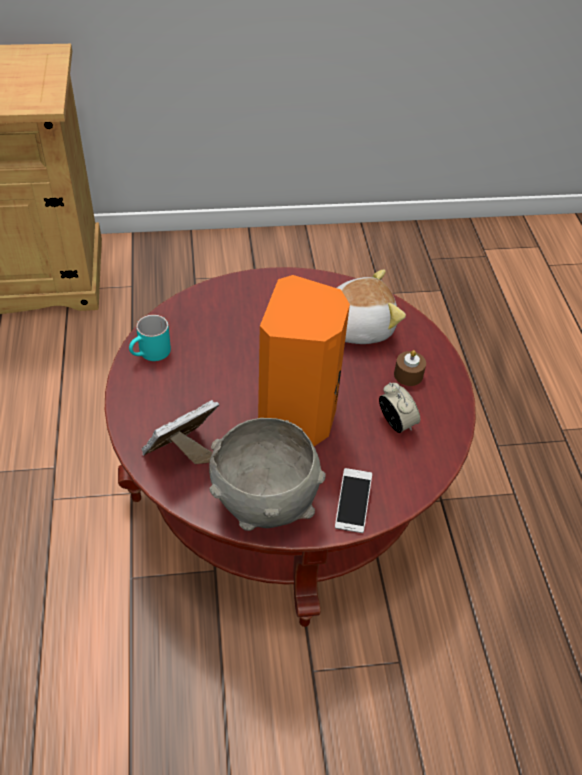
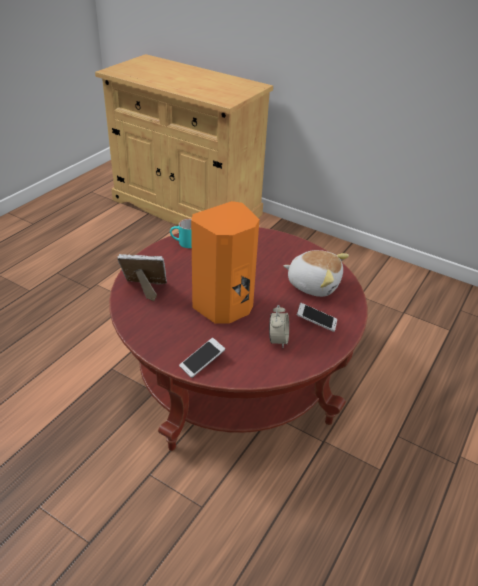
camera: 40 degrees right, 10 degrees down
(264, 503) = (158, 333): grey bowl -> none
(408, 375) = (316, 322): brown candle -> phone

